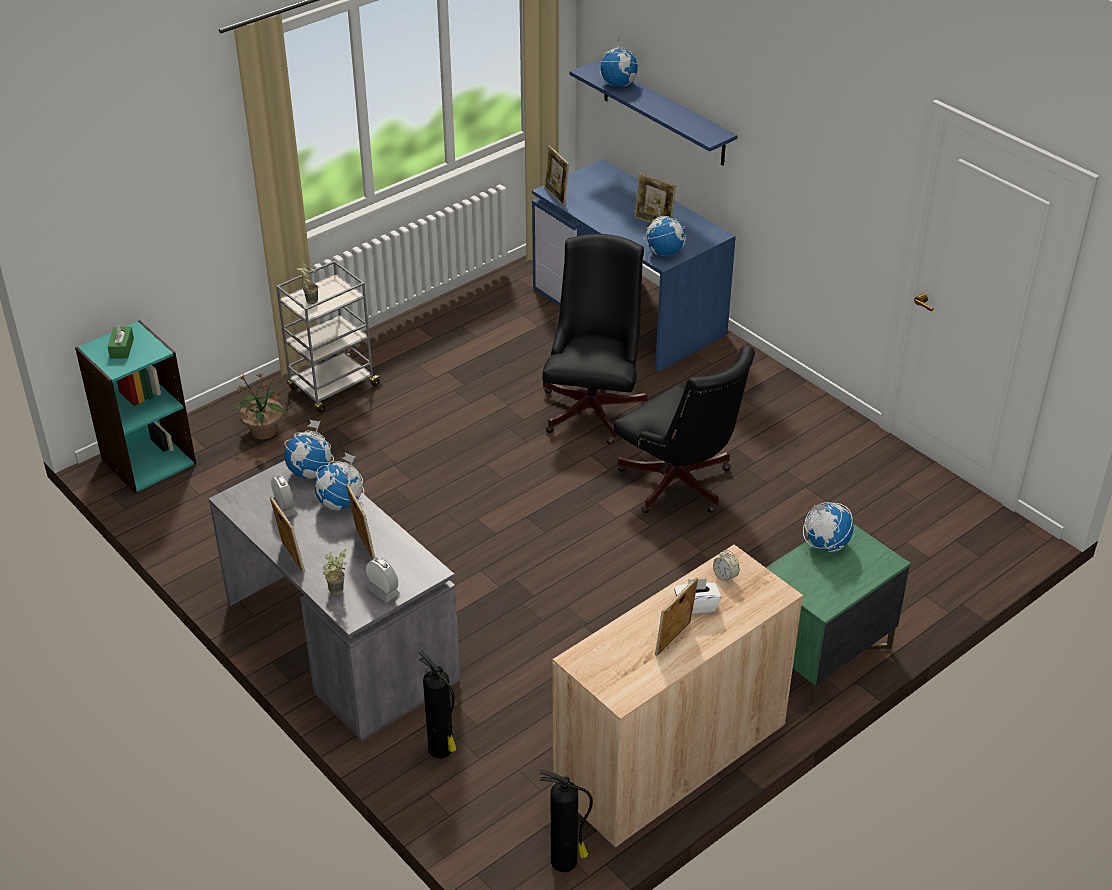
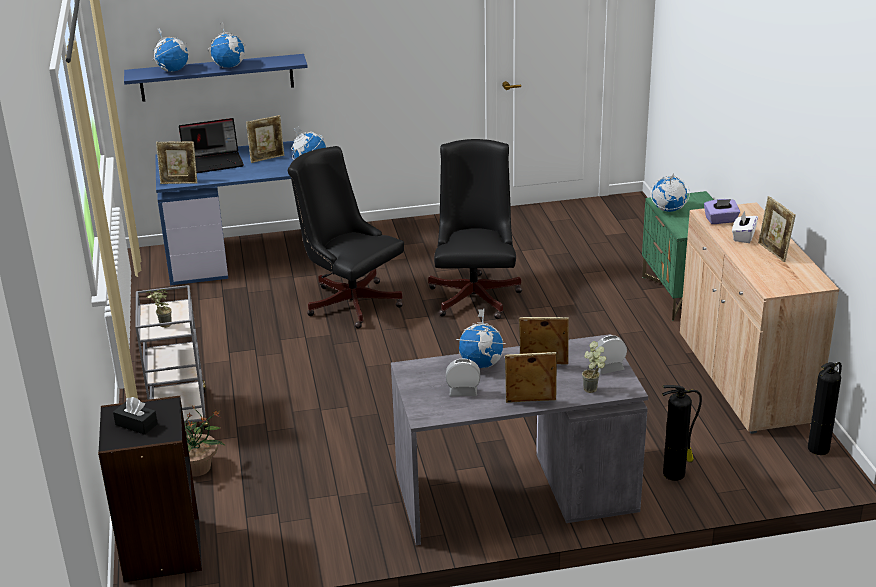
camera: 60 degrees left, 10 degrees down
(122, 348) = (136, 424): green tissue box -> black tissue box
(148, 460) = (161, 550): turquoise bookcase -> black bookcase
(311, 472) = (425, 369): globe -> globe (229, 66)
(617, 196) = (214, 162): none -> laptop
(680, 486) = (475, 294): black office chair -> black office chair turned 75 degrees counterclockwise
(725, 576) = (721, 220): alarm clock -> purple tissue box

